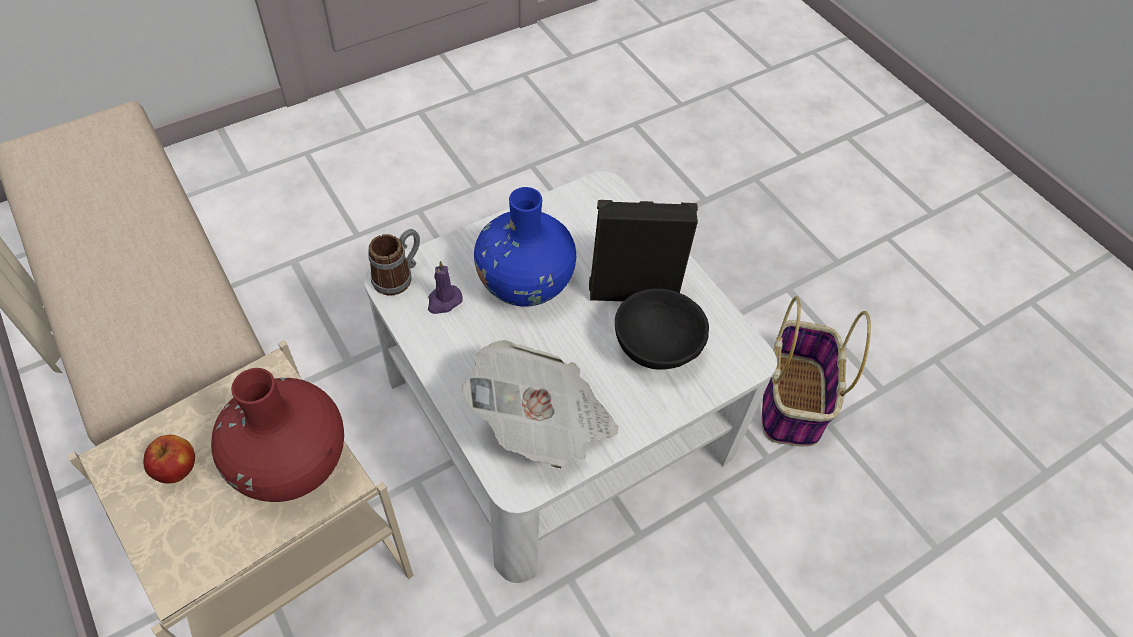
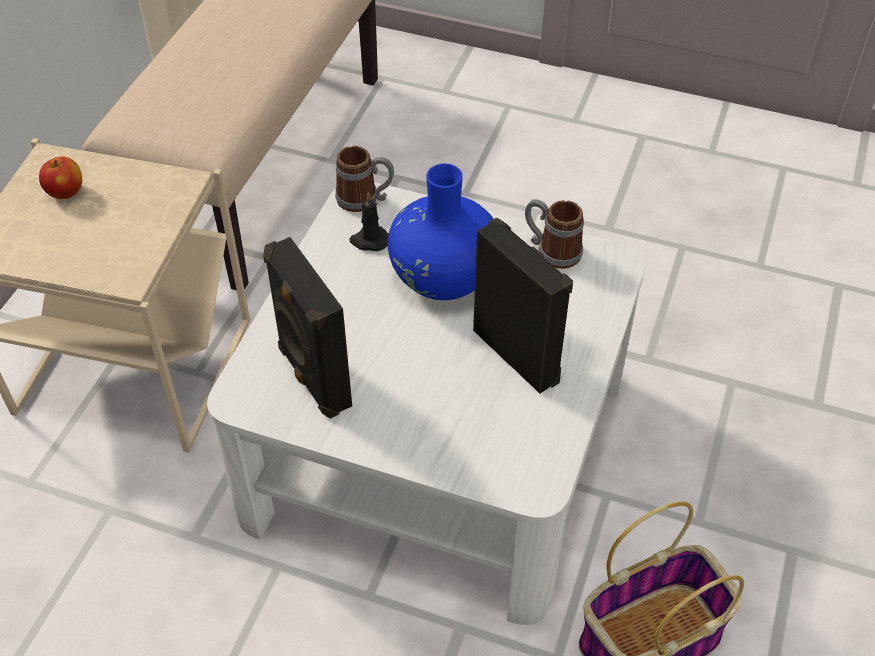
camera: 55 degrees right, 5 degrees down
(291, 462) = (120, 243): red vase -> none
(443, 301) = (369, 241): purple candle -> black candle
(543, 422) = (312, 378): newspaper -> black speaker
(561, 211) = (551, 250): none -> mug
(655, 347) = (472, 407): black bowl -> none

